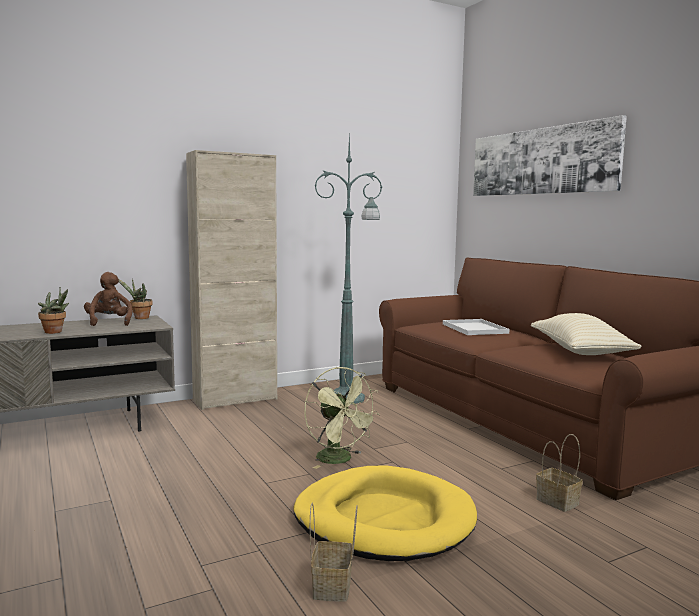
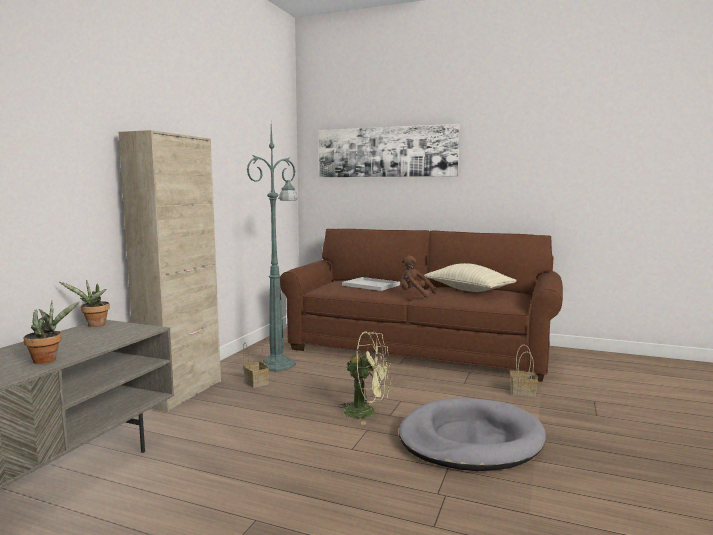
camera: 40 degrees left, 0 degrees up
(109, 322) = (76, 336): brown plush toy -> brown plush toy (415, 294)
(333, 587) = (528, 494): basket -> basket (257, 383)
(384, 519) = (470, 440): yellow dog bed -> grey dog bed

